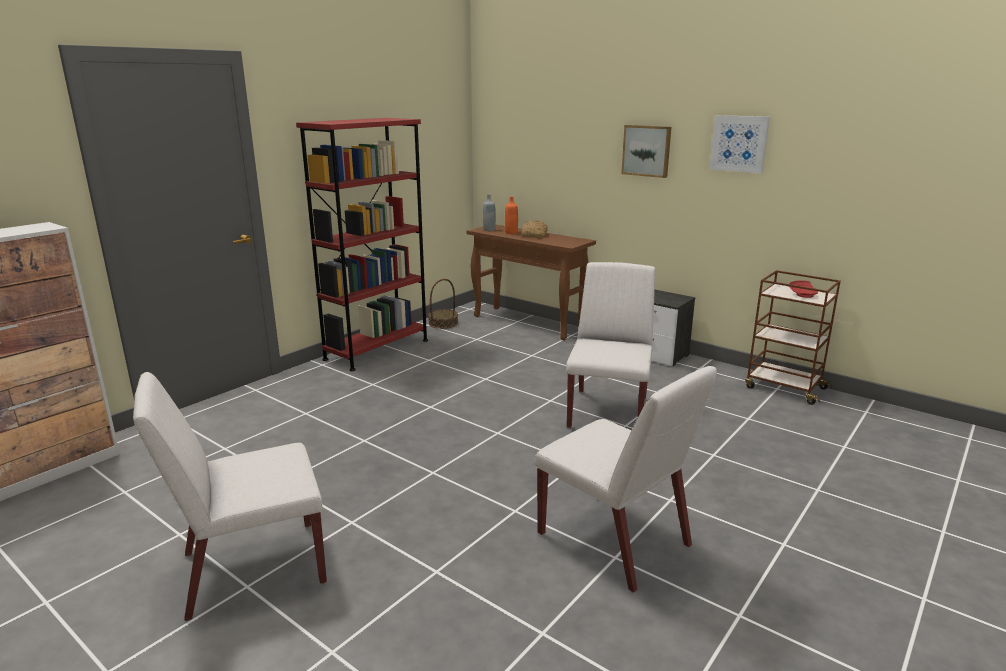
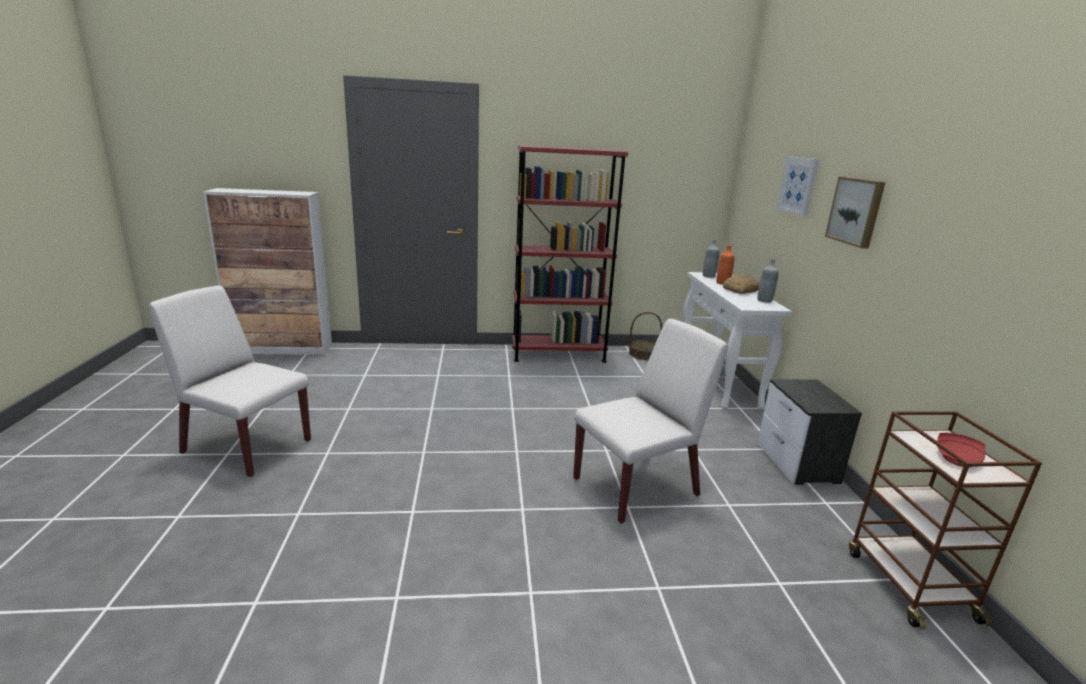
camera: 45 degrees right, 0 degrees up
(529, 323) = (718, 382): brown console table -> white console table
(565, 238) = (764, 300): none -> grey bottle
(615, 540) = (422, 586): white chair -> none
(739, 143) = (954, 213): picture -> picture (798, 185)

